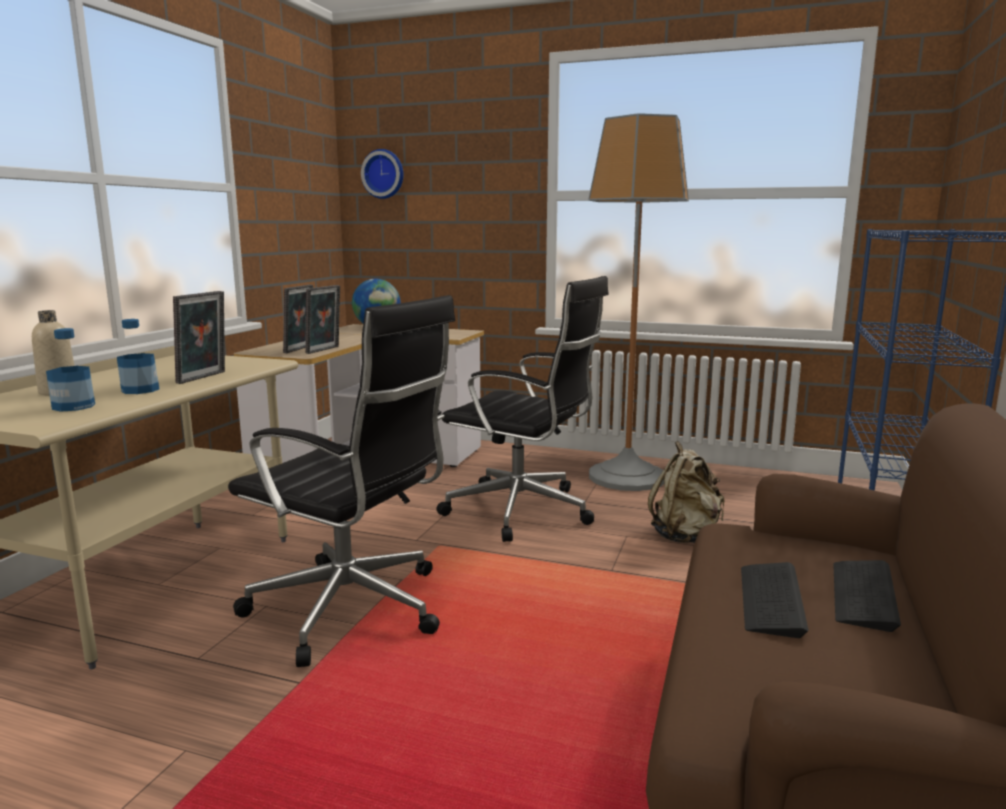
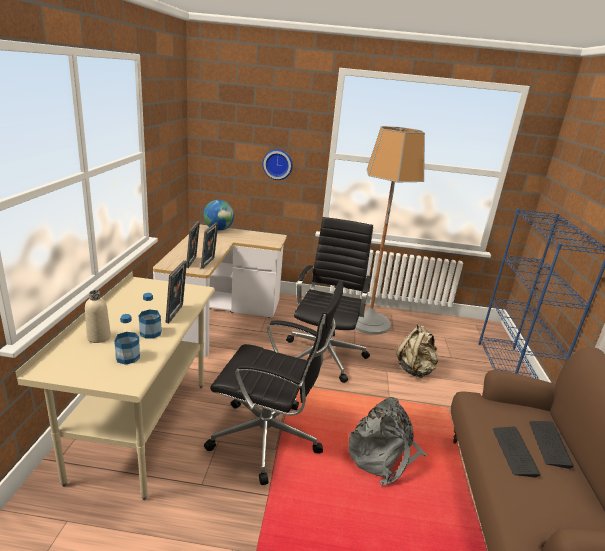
camera: 15 degrees left, 10 degrees up
(384, 174) = (221, 128): wall clock -> wall clock (278, 164)
(523, 511) = (325, 354): black office chair -> black office chair turned 90 degrees counterclockwise
(553, 647) = (383, 455): none -> grey backpack

